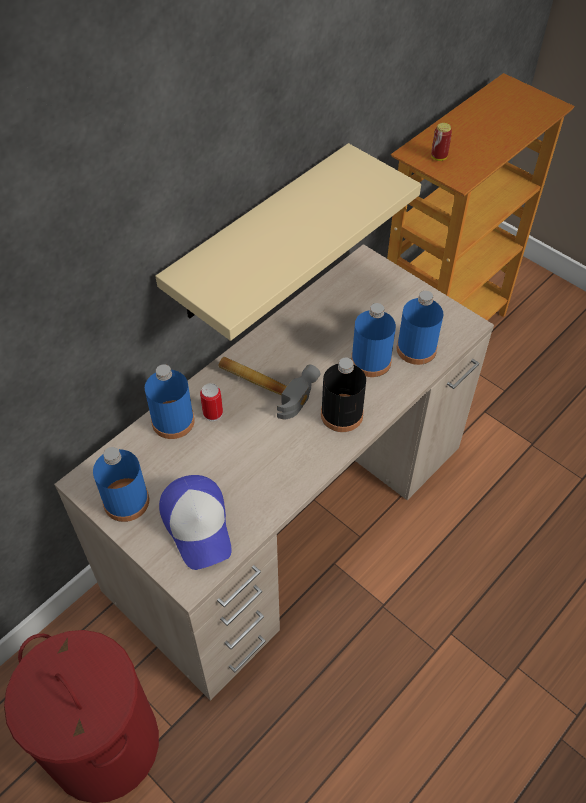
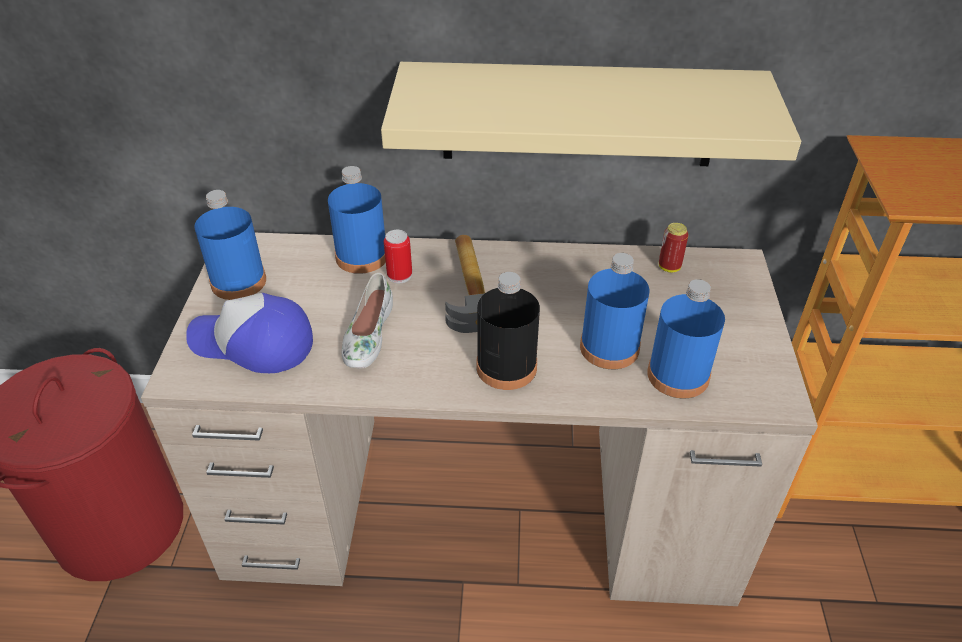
camera: 50 degrees right, 10 degrees down
(198, 525) = (253, 343): cap -> cap turned 75 degrees clockwise
(250, 461) = (367, 334): none -> white shoe
(439, 157) = (909, 167): can -> can (669, 267)

